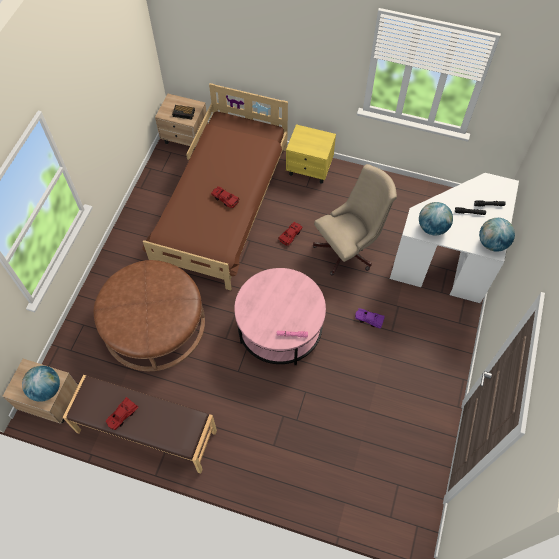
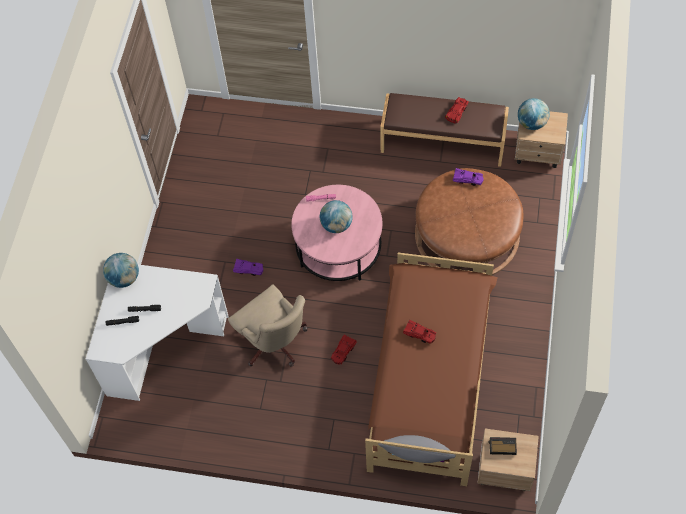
camera: 175 degrees right, 0 degrees up
(137, 335) = (467, 179): none -> purple toy car
(249, 119) = (417, 455): none -> grey pillow
(310, 169) = (332, 446): yellow nightstand -> none
(349, 249) = (275, 343): beige office chair -> beige office chair turned 90 degrees counterclockwise
(432, 227) = (185, 286): globe -> globe (336, 225)

